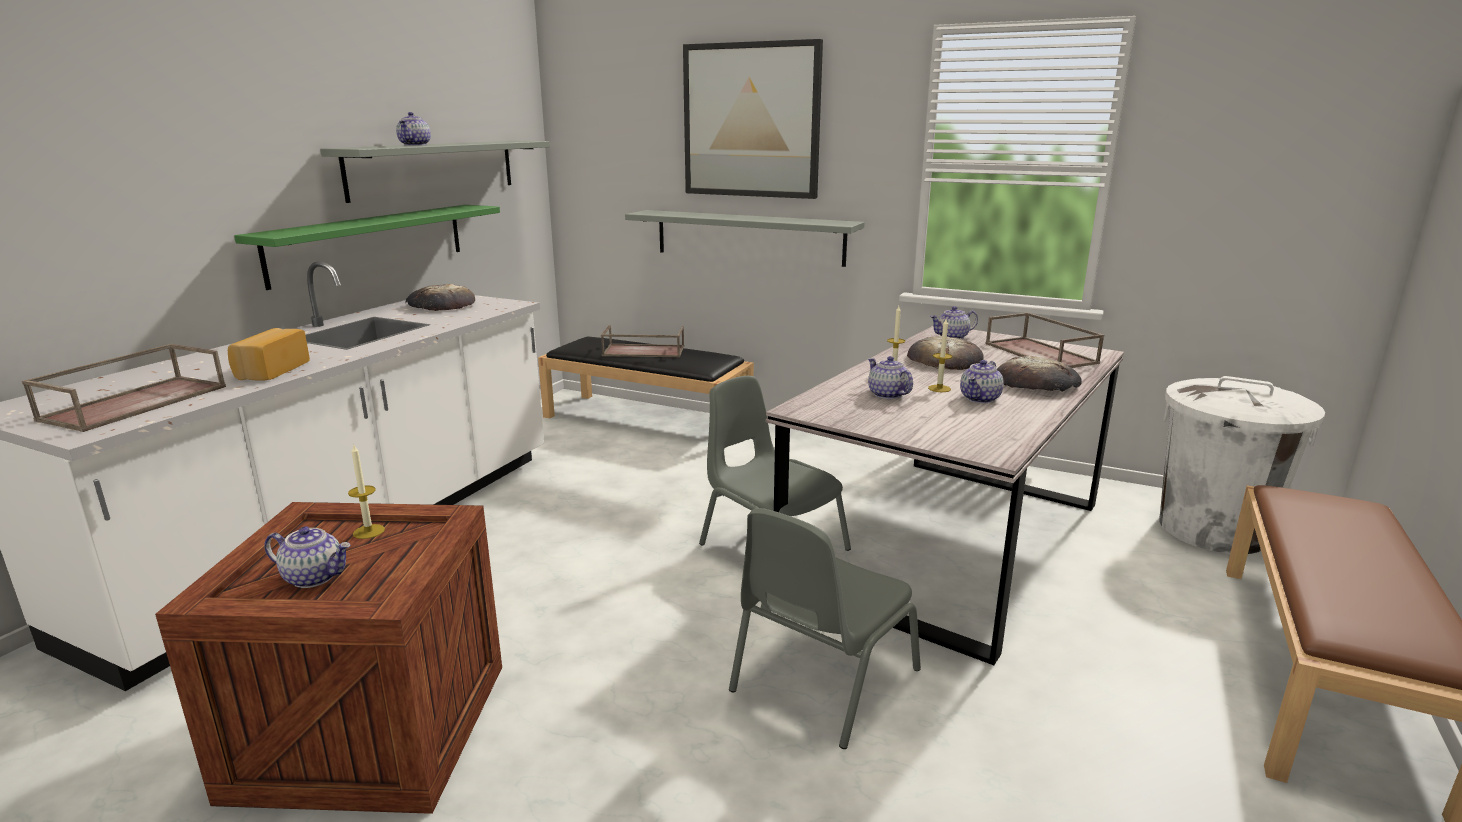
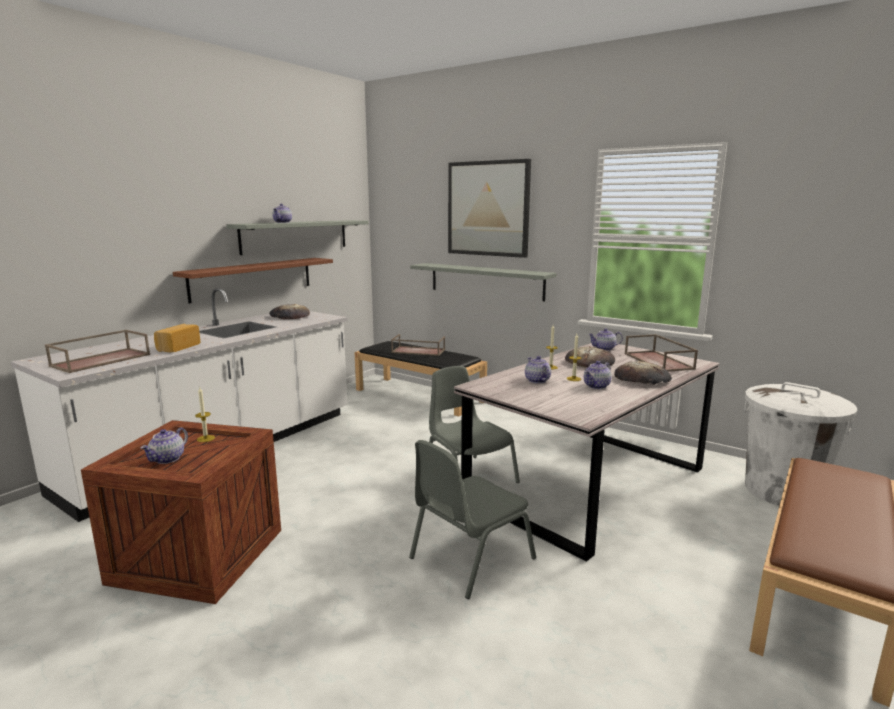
camera: 10 degrees right, 5 degrees down
(315, 577) = (167, 459): teapot -> teapot turned 90 degrees clockwise
(370, 243) = (253, 278): green shelf -> brown shelf

